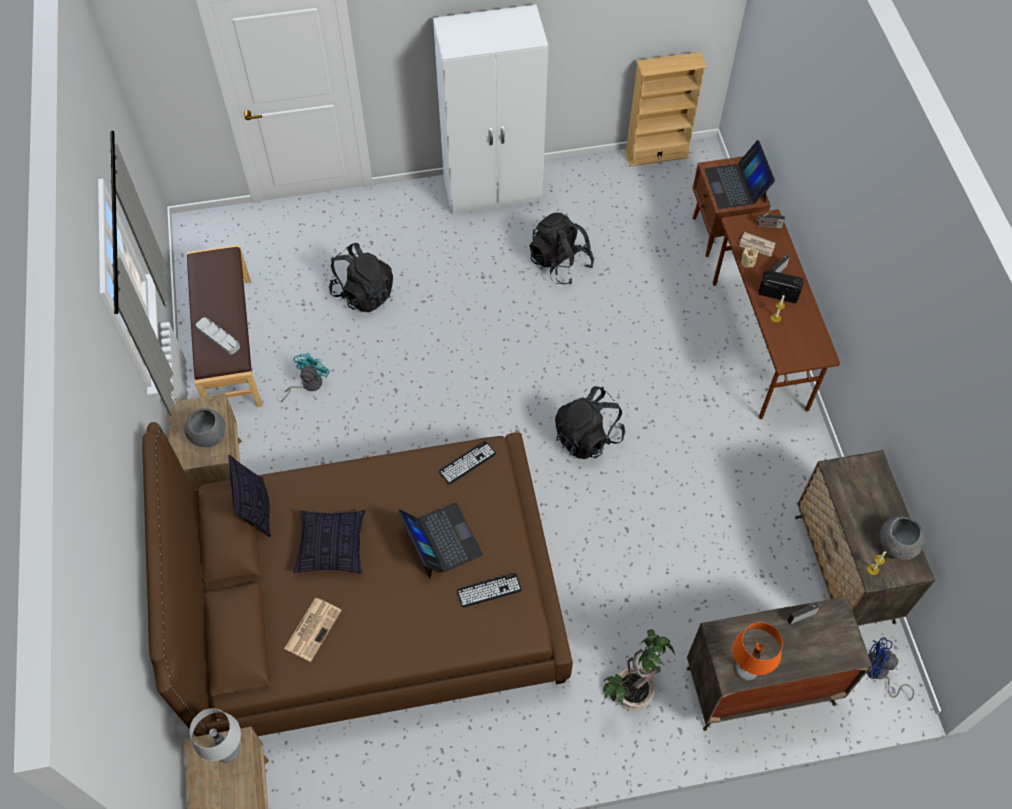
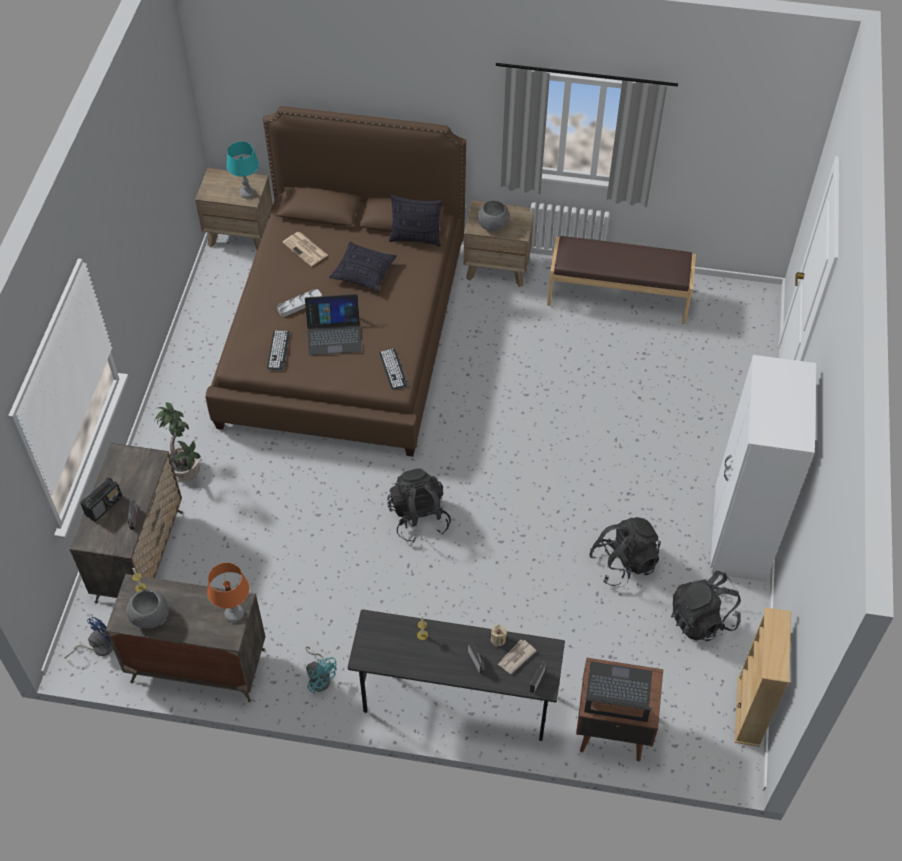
camera: 110 degrees right, 5 degrees down
(218, 337) = (593, 255): grey tray -> grey tray (300, 304)
(228, 751) = (247, 193): grey table lamp -> turquoise table lamp
(307, 384) = (556, 338): turquoise fan -> turquoise fan (320, 677)
(363, 293) = (641, 398): black backpack -> black backpack (702, 619)
(746, 670) = (117, 465): orange table lamp -> orange table lamp (234, 614)
(759, 345) = (456, 702): brown desk -> grey desk
(777, 293) = (449, 649): radio -> radio (104, 505)

